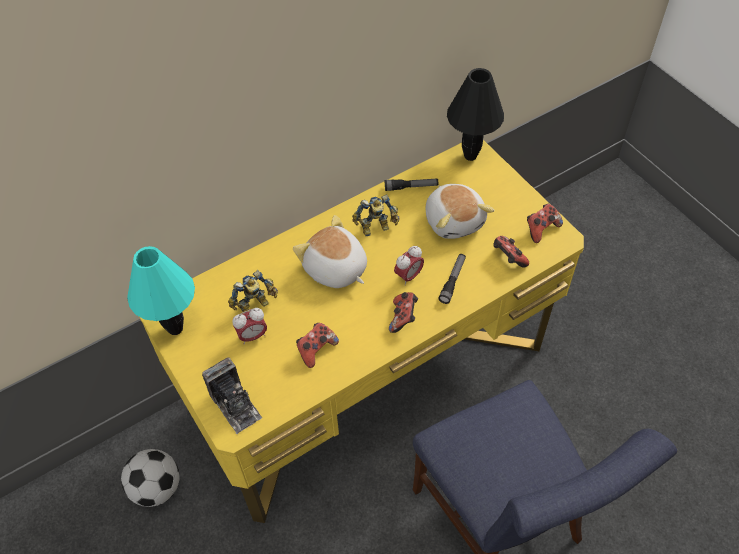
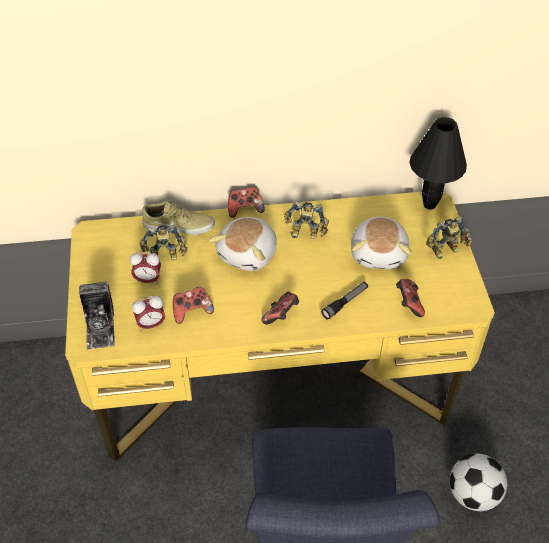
camera: 25 degrees right, 5 degrees down
(157, 488) = (50, 394): football -> football (473, 494)
(175, 328) = (92, 249): turquoise table lamp -> none
(248, 266) = (179, 224): none -> beige shoe
(335, 269) = (249, 254): plush toy -> plush toy turned 135 degrees counterclockwise
(408, 276) = (308, 284): alarm clock -> alarm clock (151, 325)
(411, 187) = (358, 212): flashlight -> none
(511, 195) = (446, 251): none -> toy robot
(541, 229) = (456, 291): game controller -> game controller (245, 209)

